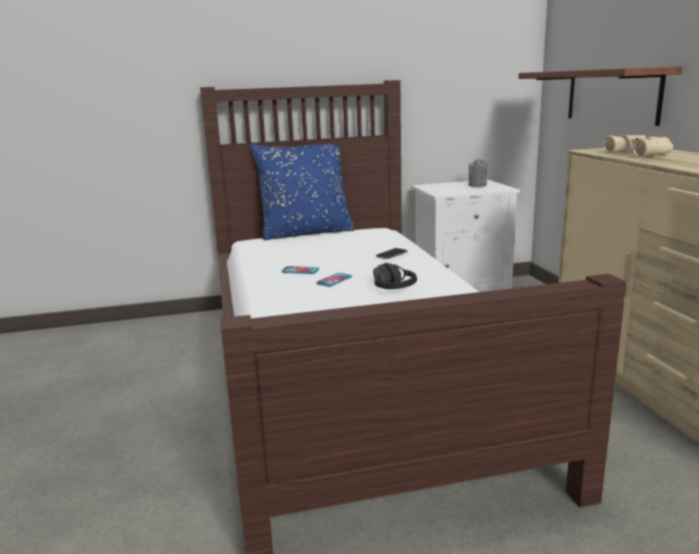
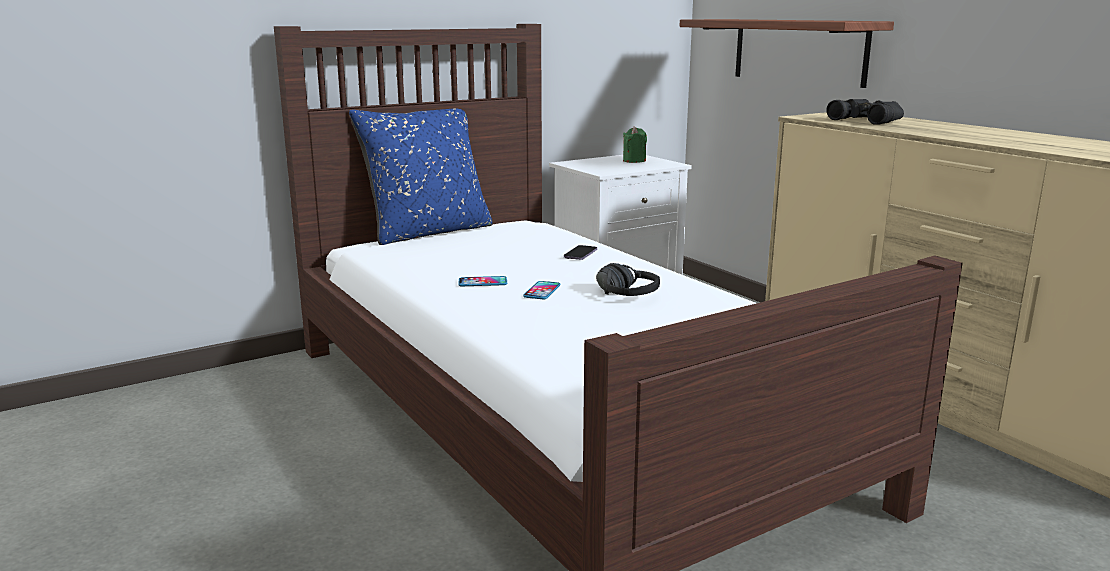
camera: 20 degrees left, 0 degrees up
(477, 185) = (634, 161): grey candle -> green candle
(642, 153) = (869, 120): beige binoculars -> black binoculars

